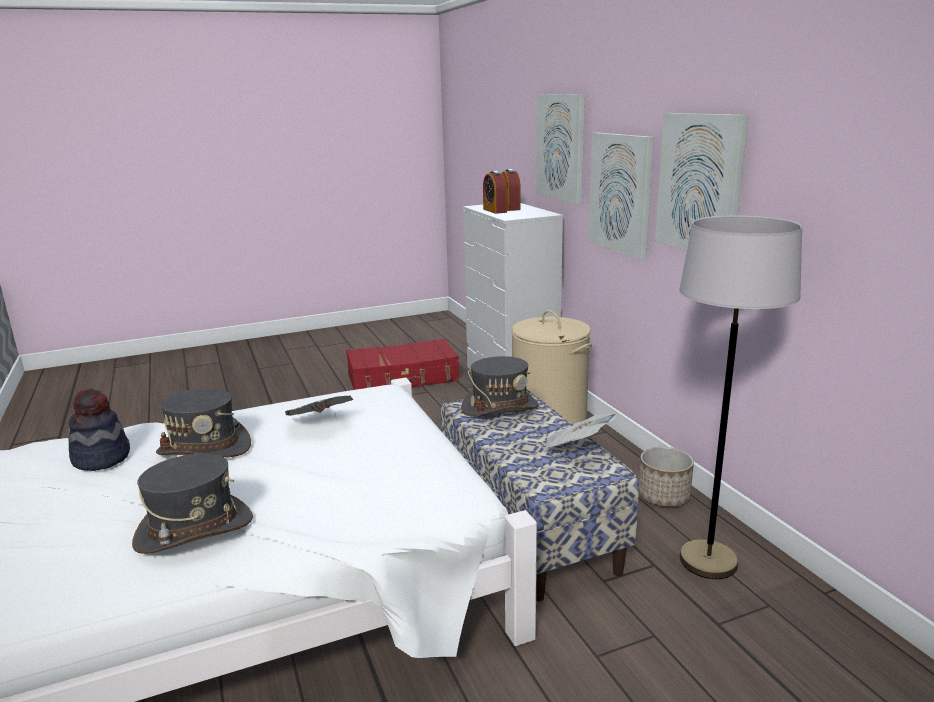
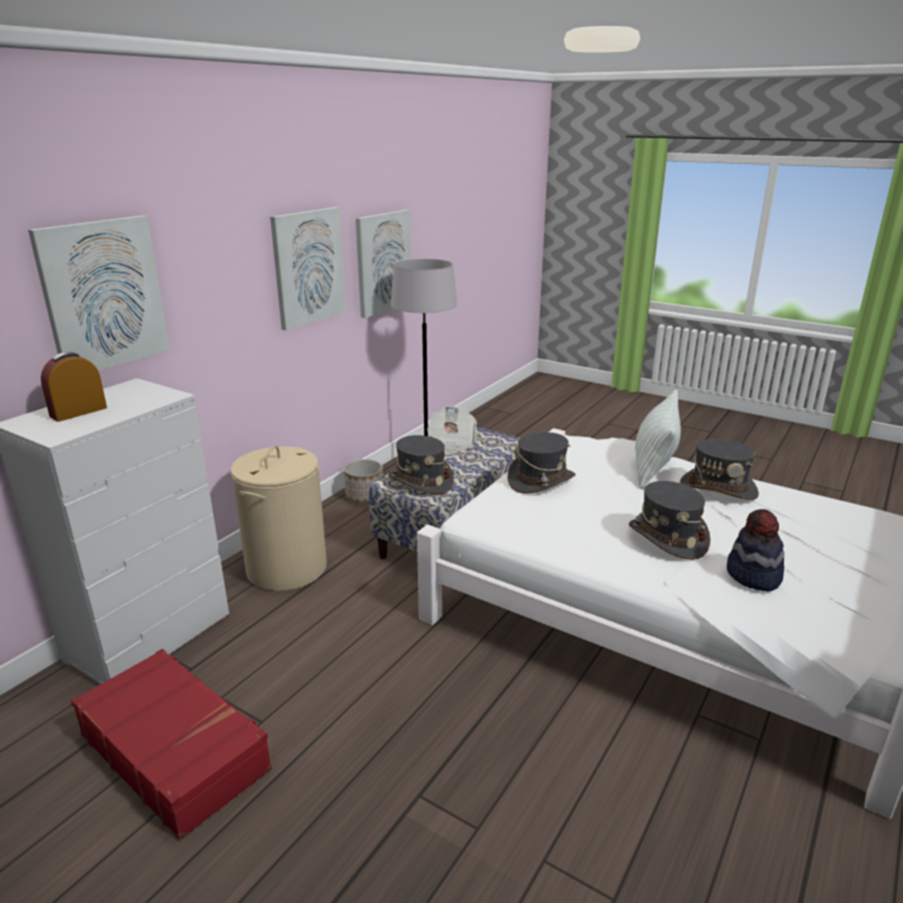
camera: 125 degrees left, 5 degrees up
(312, 525) = (654, 465): none -> pillow
(320, 423) = (564, 513): newspaper -> none
(392, 437) = (541, 480): none -> grey hat
(495, 210) = (108, 414): alarm clock -> none
(621, 193) = (226, 309): picture -> picture (383, 262)

